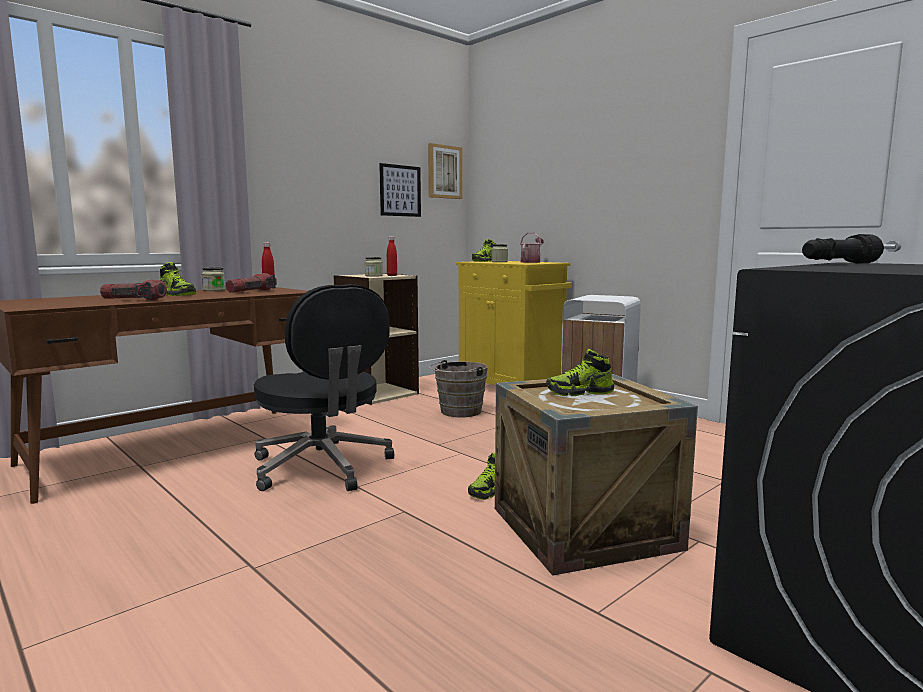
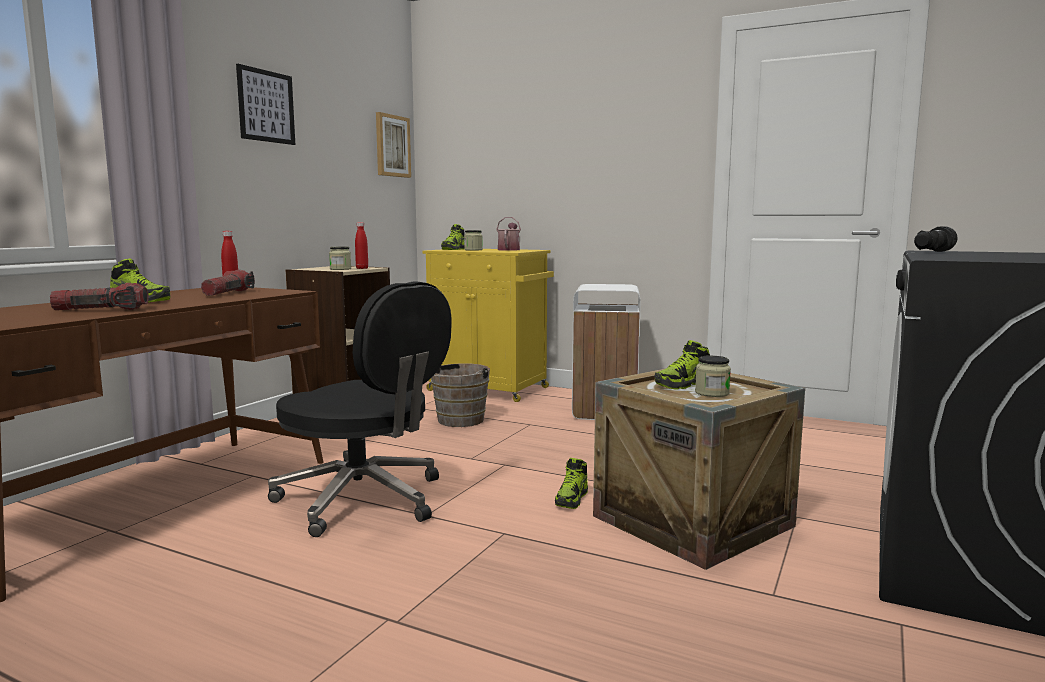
camera: 20 degrees left, 0 degrees up
(214, 290) = (170, 293): jar -> jar (712, 393)
(400, 190) = (349, 167): picture -> picture (266, 106)

